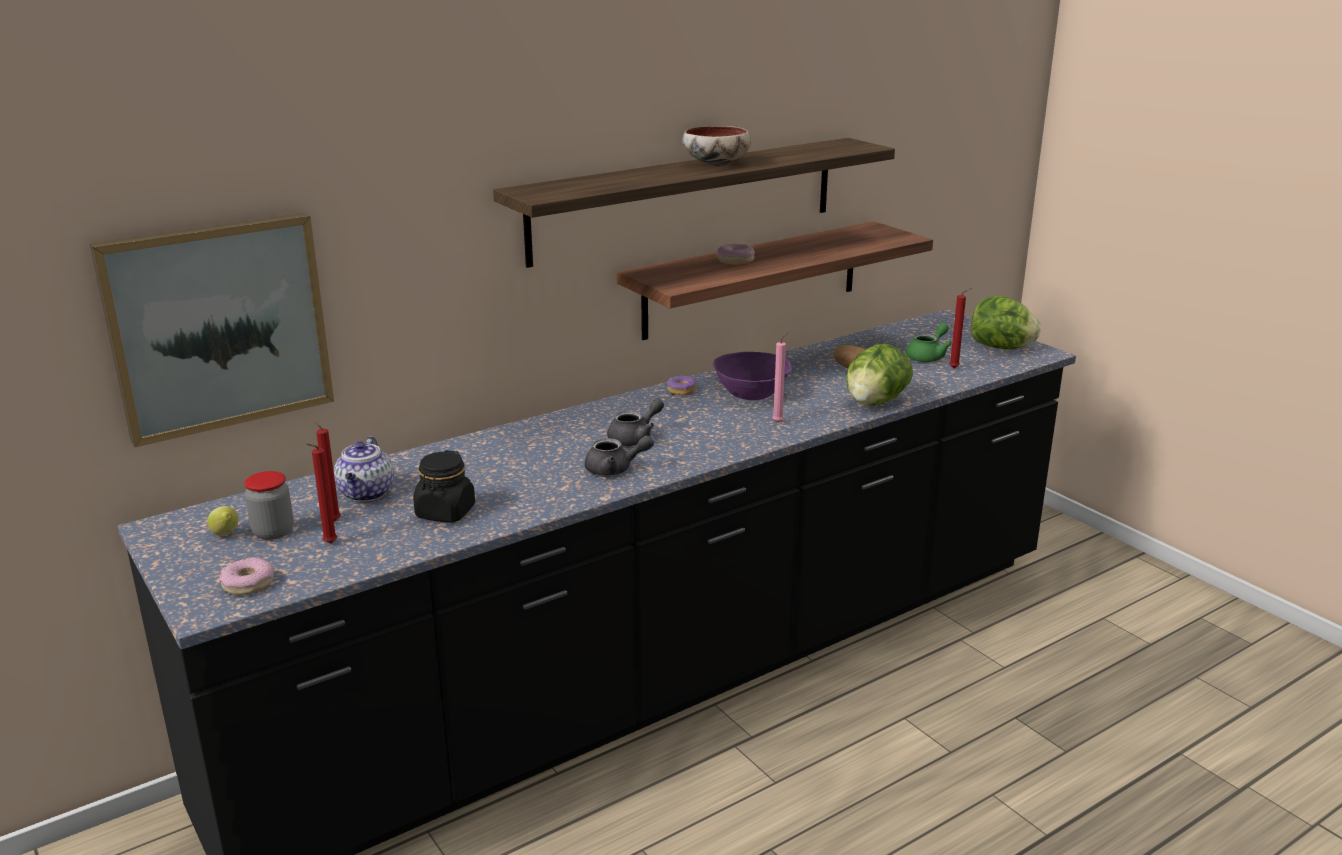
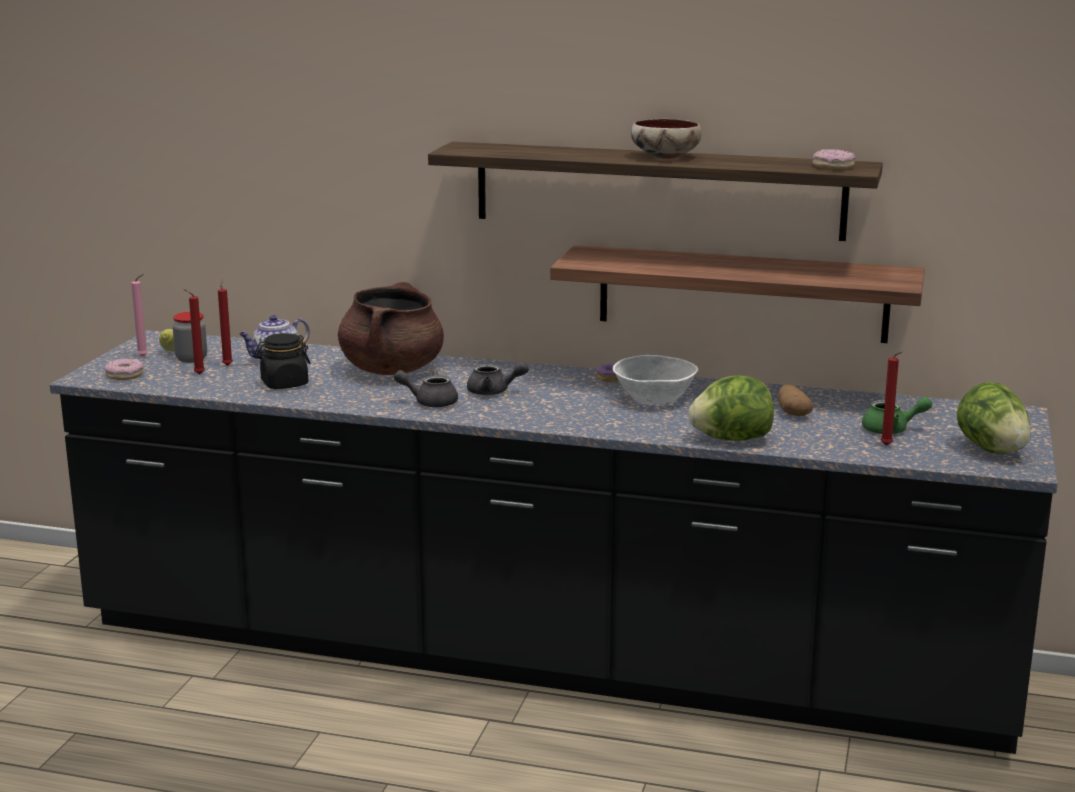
camera: 50 degrees right, 5 degrees down
(218, 326) = (229, 204): picture -> none
(501, 455) = (392, 370): none -> brown cooking pot
(615, 469) = (430, 402): grey teapot -> grey teapot turned 135 degrees clockwise
(735, 260) = (683, 260): donut -> donut (833, 166)
(752, 394) = (655, 399): purple bowl -> white bowl
(779, 422) = (617, 421): pink candle -> pink candle (144, 357)

